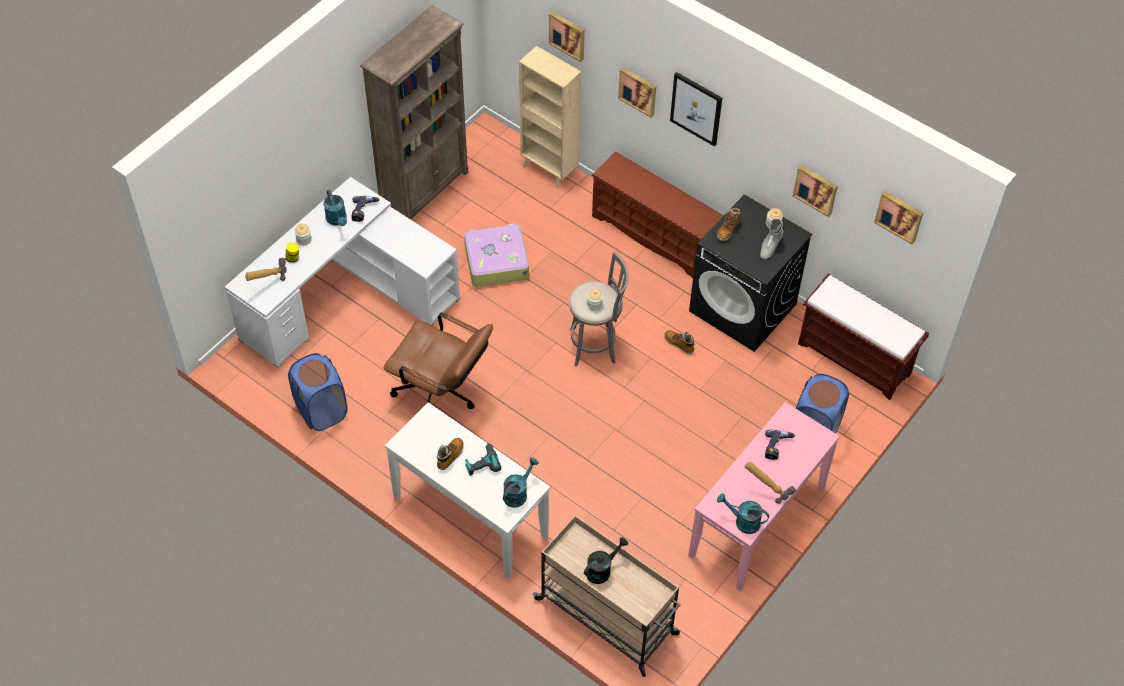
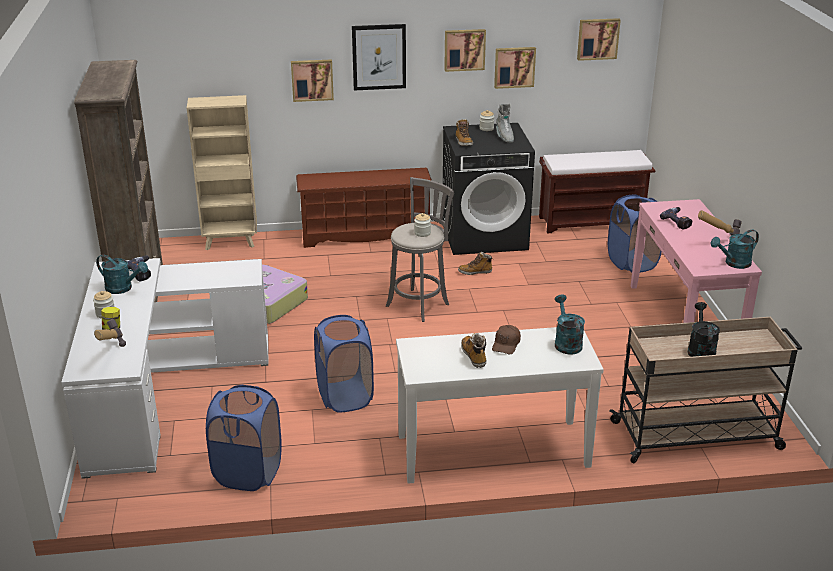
camera: 45 degrees left, 25 degrees down
(442, 395) = (345, 397): brown office chair -> blue laundry basket
(481, 463) = (506, 344): power drill -> brown cap
(568, 35) = (221, 63): picture -> picture (464, 49)

